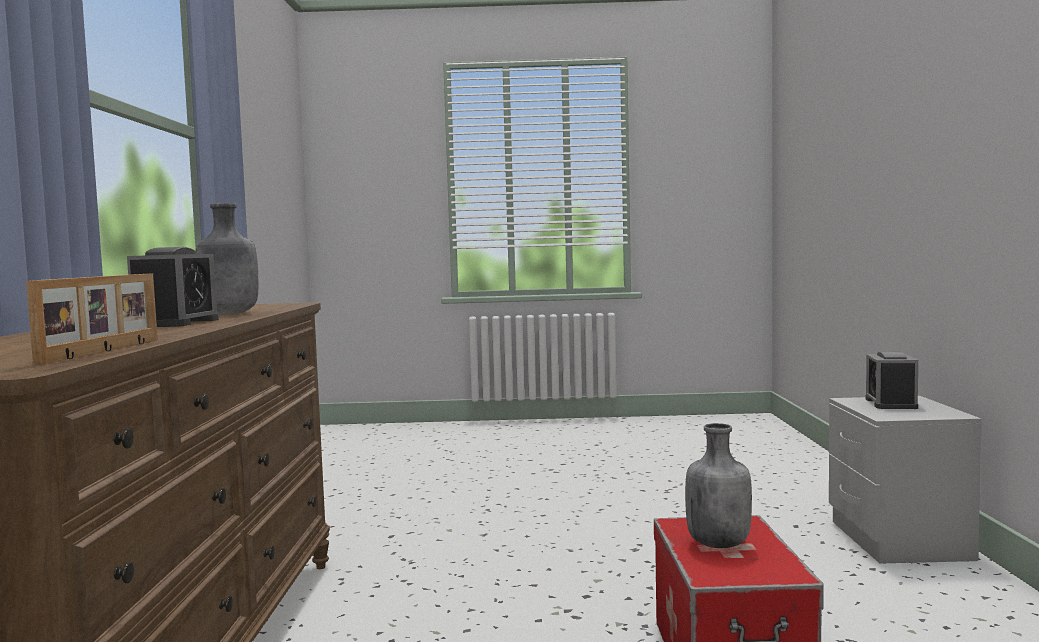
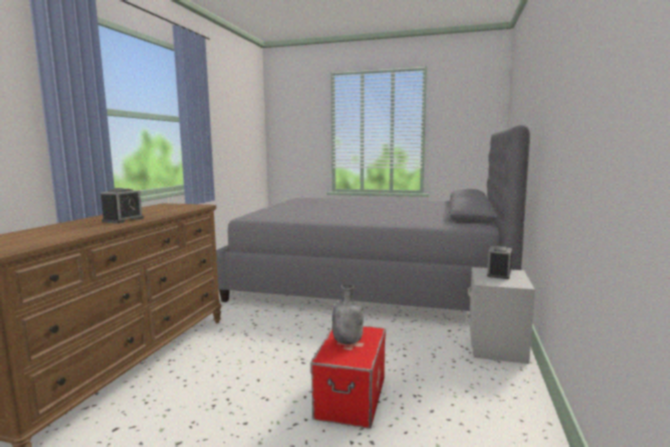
camera: 15 degrees right, 5 degrees up
(105, 351) = (50, 242): picture frame -> none
(229, 314) = (158, 213): grey bottle -> none
(583, 464) = (373, 283): none -> grey bed

